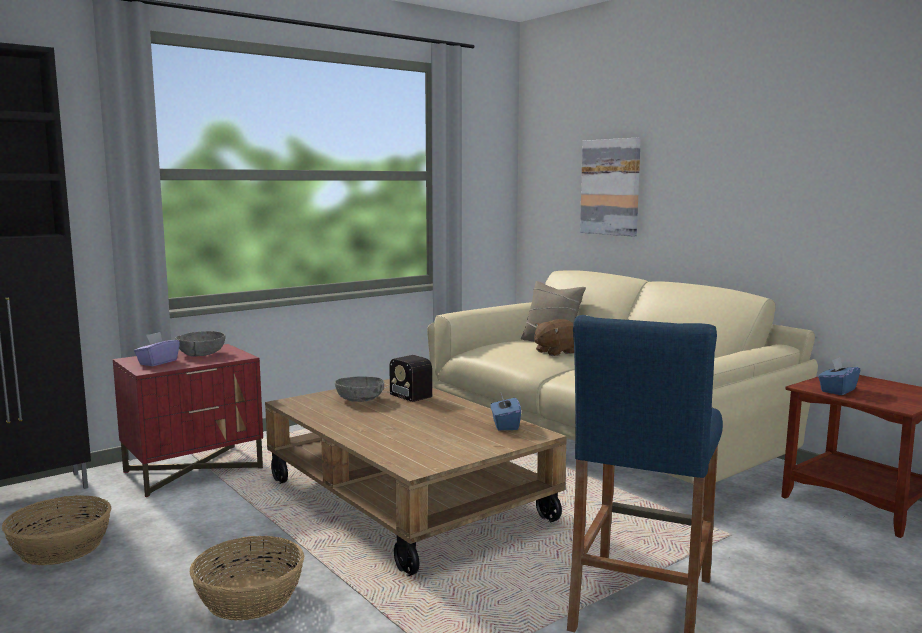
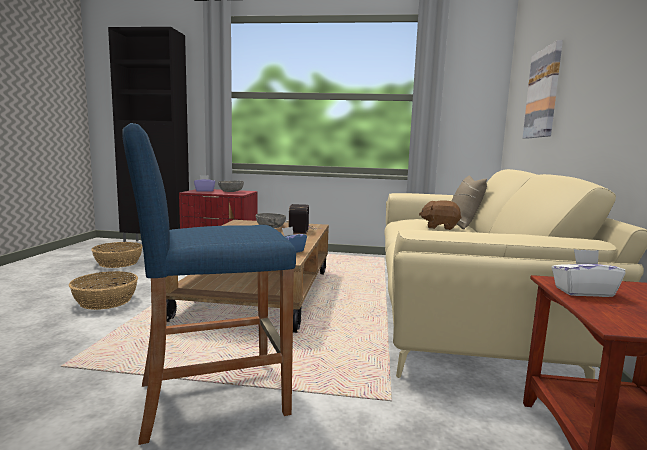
camera: 45 degrees right, 0 degrees up
(837, 390) = (583, 292): blue tissue box -> white tissue box

